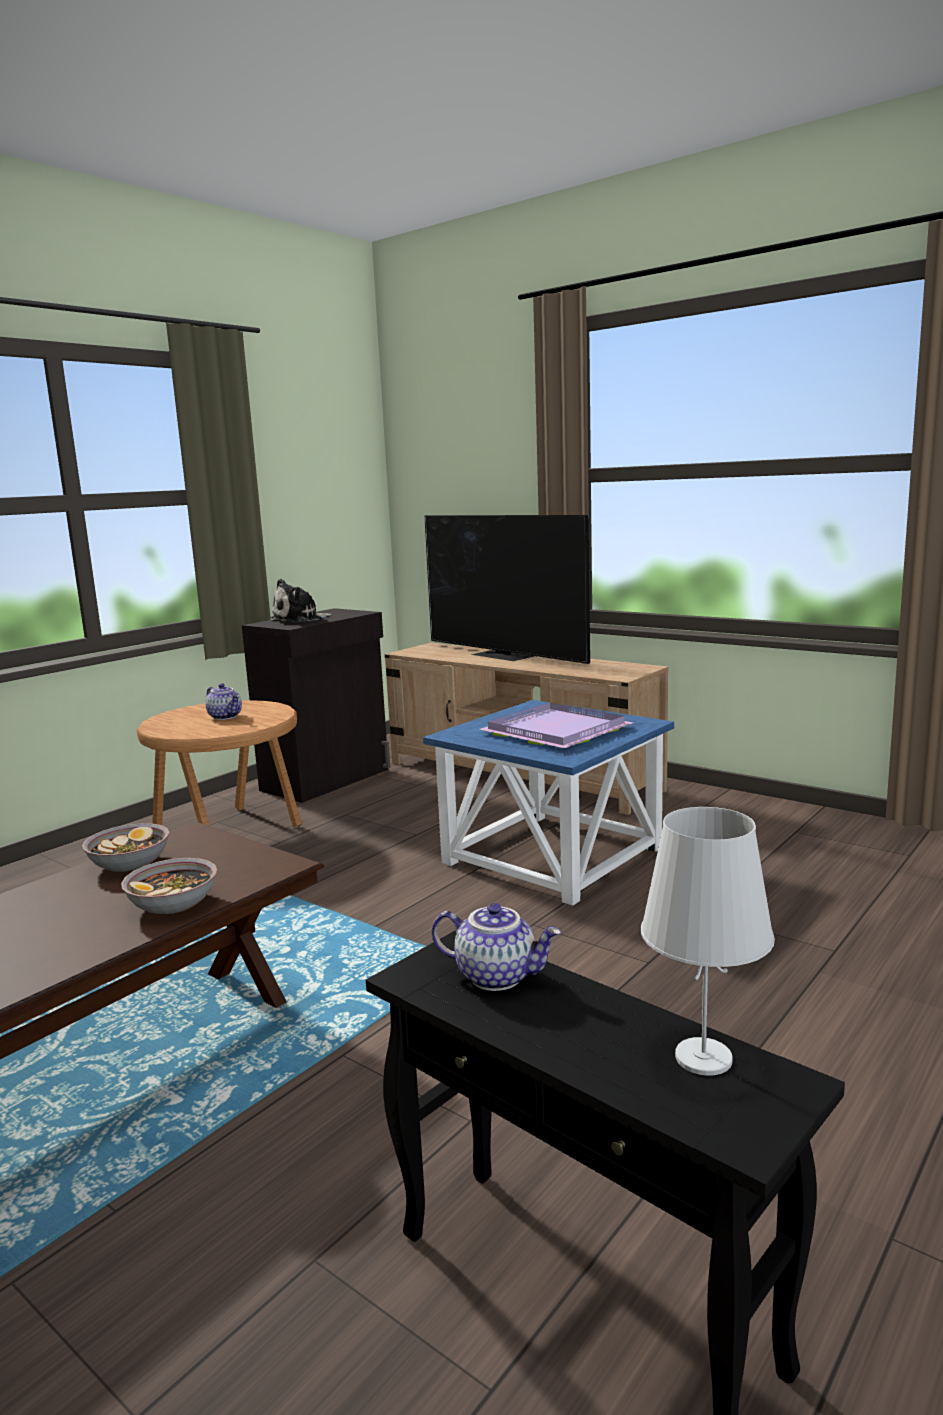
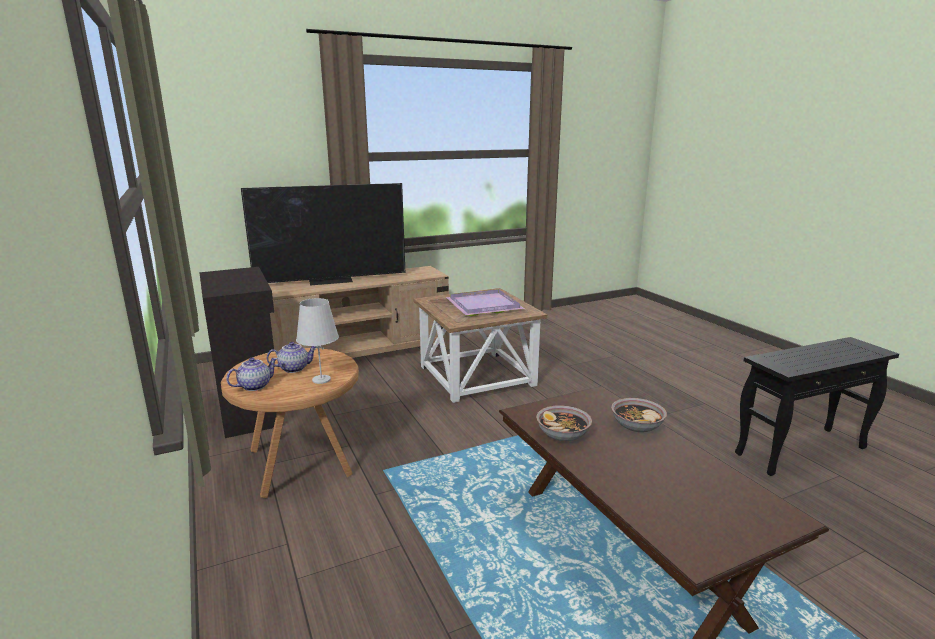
camera: 65 degrees left, 5 degrees up
(300, 619) = (230, 283): plush toy -> none
(497, 976) = (788, 358): teapot -> teapot (255, 386)
(553, 857) = (478, 376): blue side table -> brown side table
(703, 1057) = (840, 346): white table lamp -> white table lamp (321, 379)

